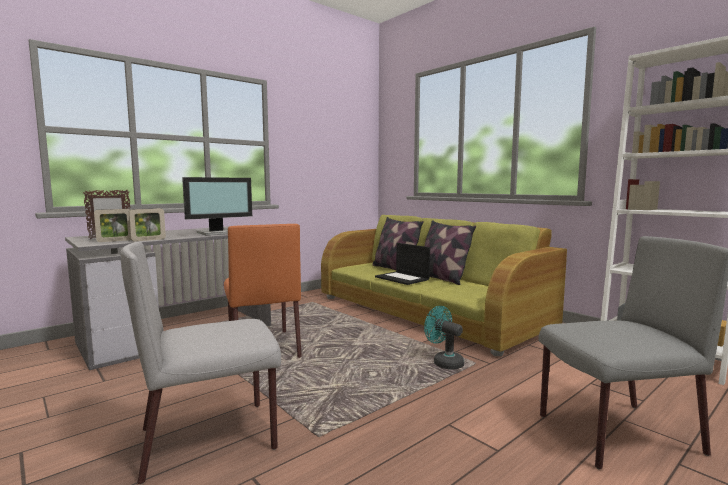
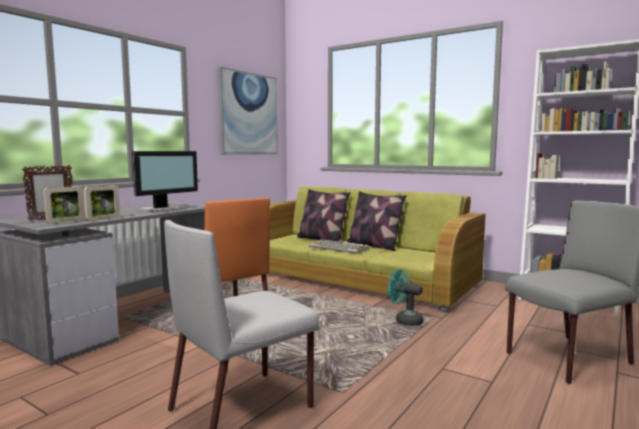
camera: 15 degrees left, 0 degrees up
(335, 143) = (248, 114): none -> picture
(402, 278) = (339, 248): laptop -> keyboard

